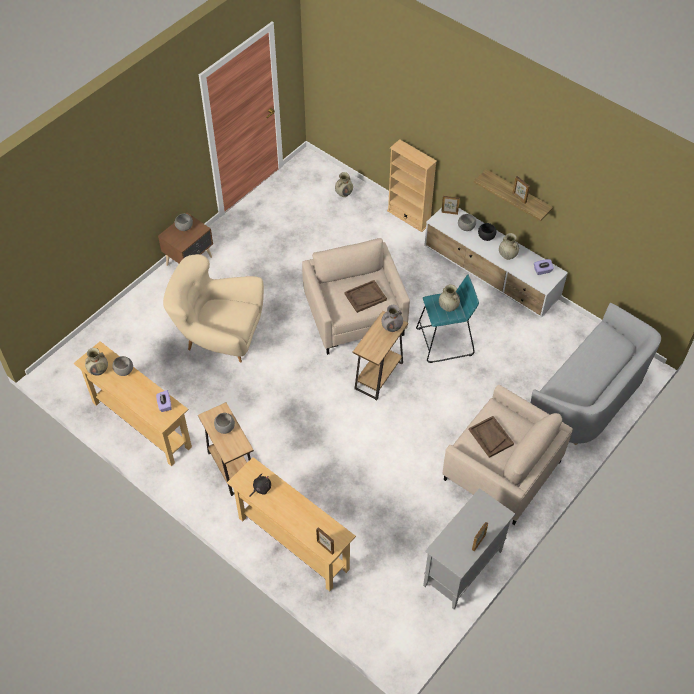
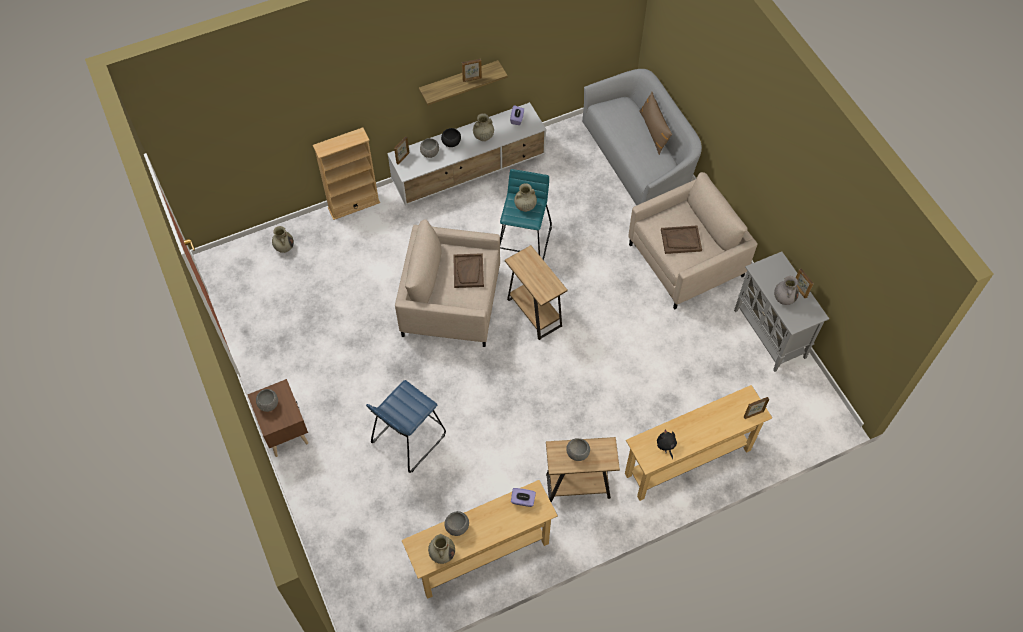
camera: 65 degrees left, 5 degrees up
(219, 337) = (408, 438): beige armchair -> blue stool
(392, 327) = (529, 260): grey vase -> grey vase (783, 298)
(607, 379) = (654, 131): none -> brown pillow

